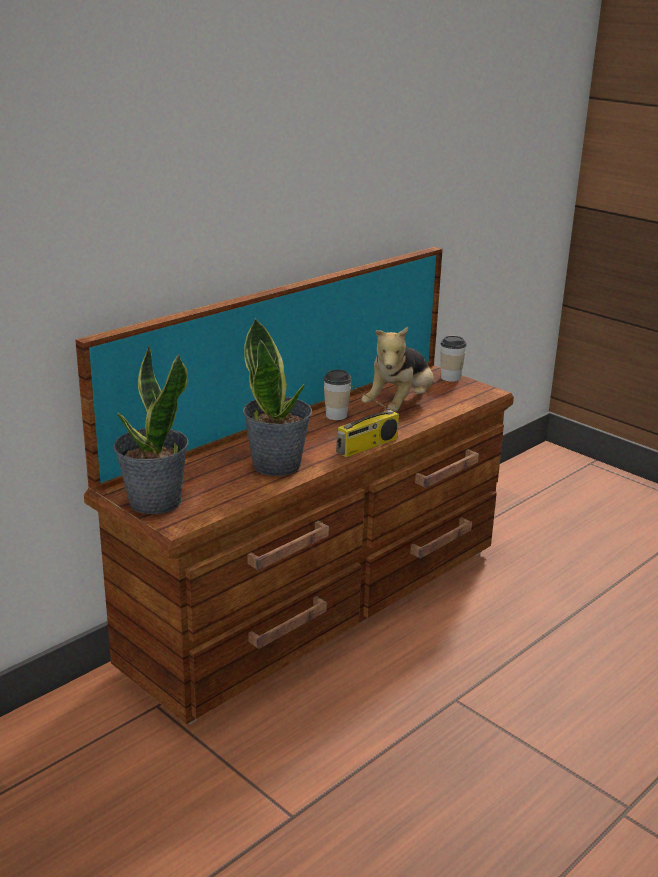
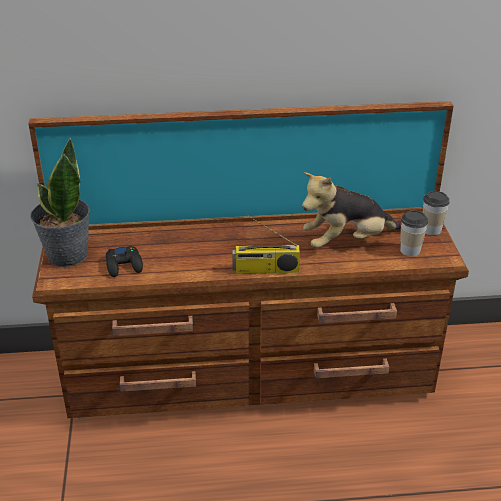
camera: 40 degrees right, 10 degrees up
(231, 488) = (124, 265): none -> black game controller
(277, 465) = (180, 259): potted plant -> none
(336, 415) = (284, 231): cup -> cup (410, 250)

